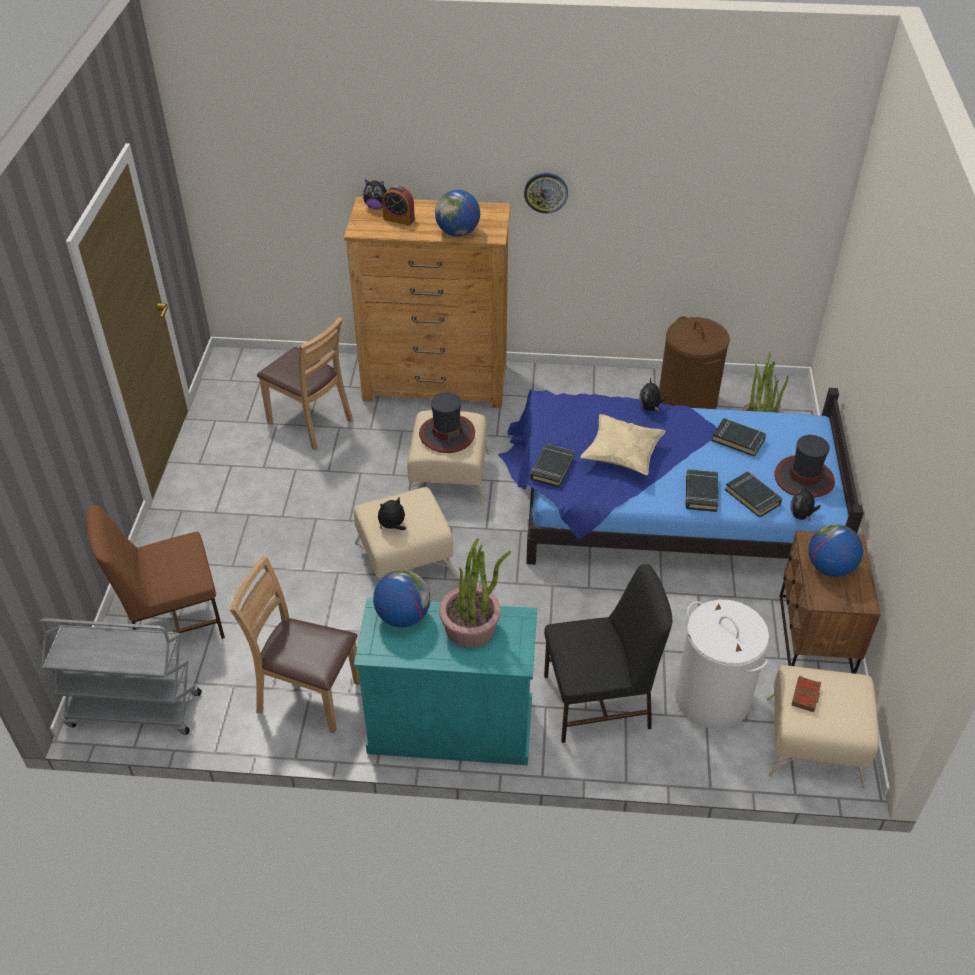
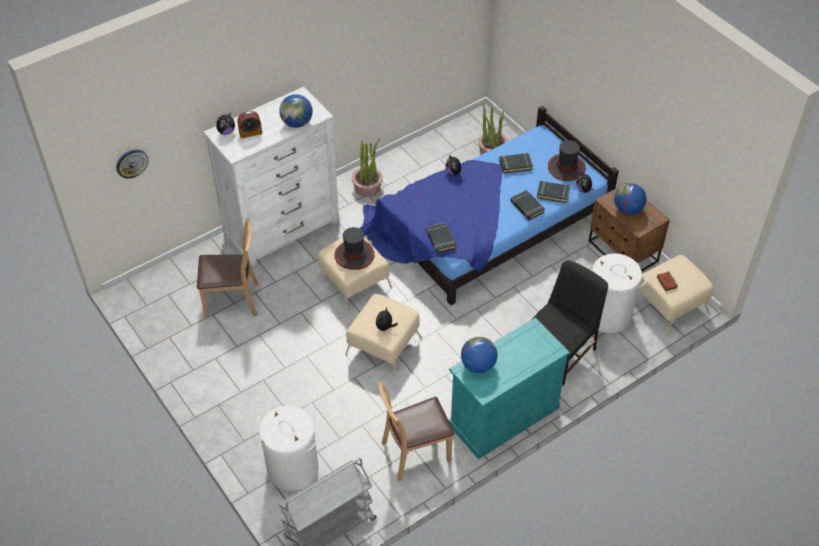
camera: 40 degrees left, 5 degrees up
(172, 621) = (292, 469): brown chair -> white laundry basket
(436, 383) = (282, 229): brown dresser -> white dresser
(471, 627) = (516, 348): potted plant -> potted plant (367, 187)
(546, 192) = (322, 68): wall clock -> wall clock (131, 163)
(621, 456) = (468, 210): beige pillow -> none
(687, 404) = (439, 158): brown laundry basket -> none

